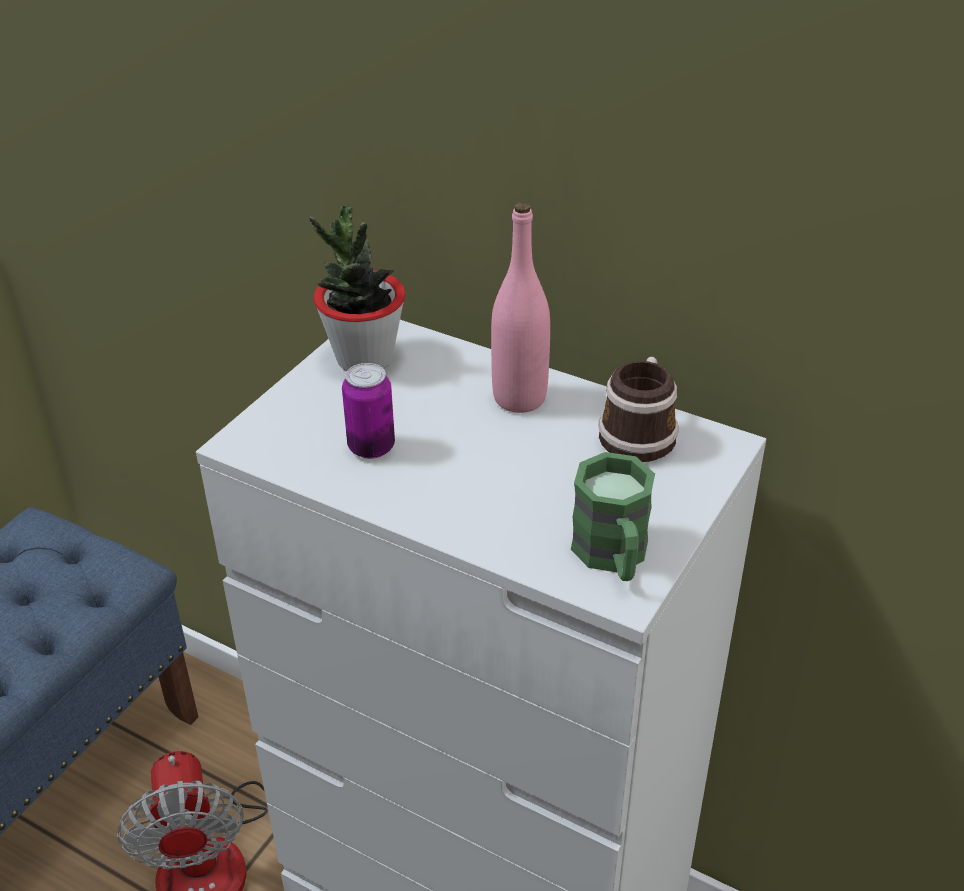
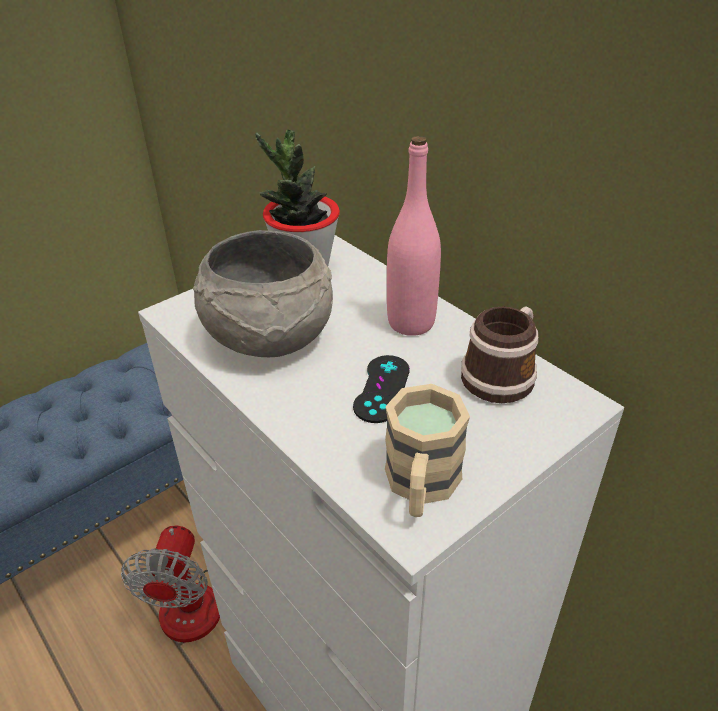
camera: 20 degrees right, 0 degrees up
(371, 447) = (268, 337): can -> grey bowl
(526, 474) = (382, 388): none -> black game controller
(613, 557) = (421, 487): green mug -> beige mug

